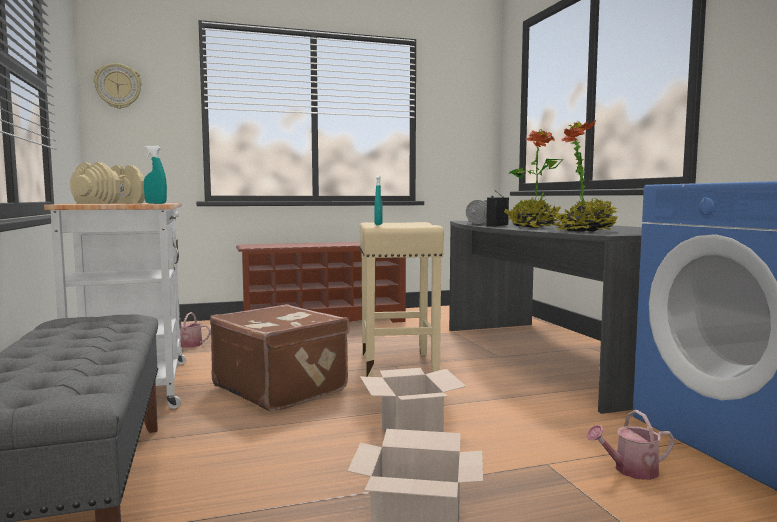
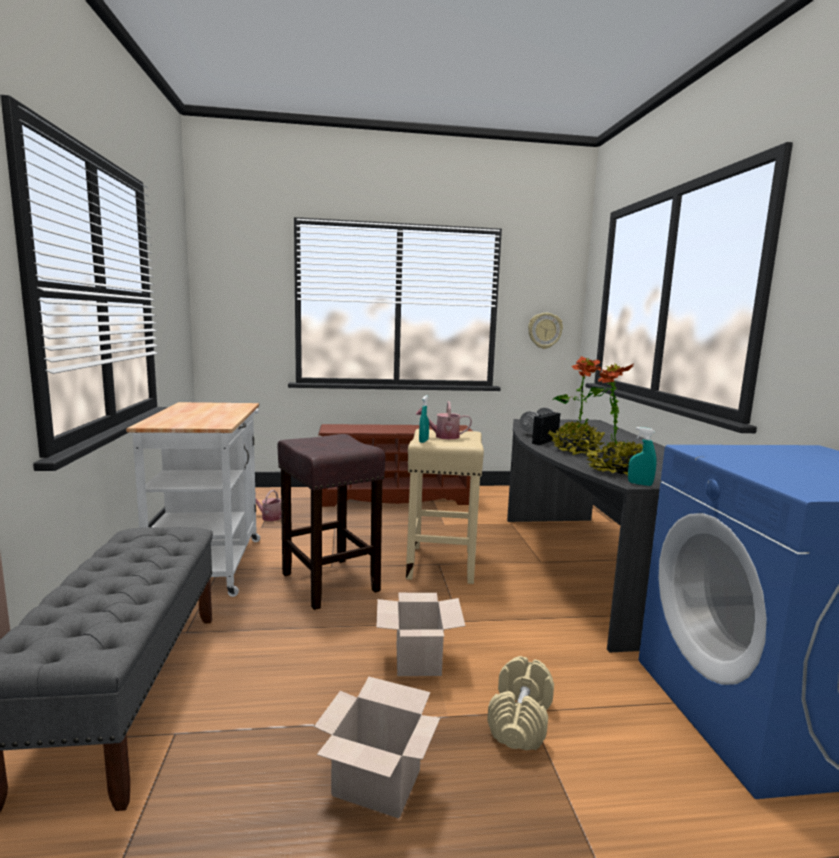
camera: 10 degrees right, 5 degrees up
(110, 203) = (188, 417): beige dumbbell -> beige dumbbell (520, 719)
(118, 86) = (223, 279): wall clock -> wall clock (544, 330)
(155, 203) = (221, 422): turquoise spray bottle -> turquoise spray bottle (640, 484)
(281, 388) = (328, 581): brown suitcase -> brown stool
(630, 470) = (605, 732): watering can -> watering can (443, 436)

